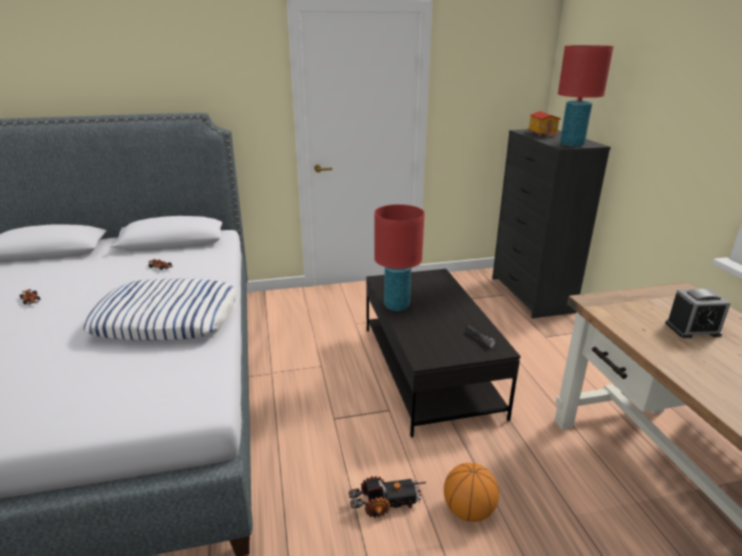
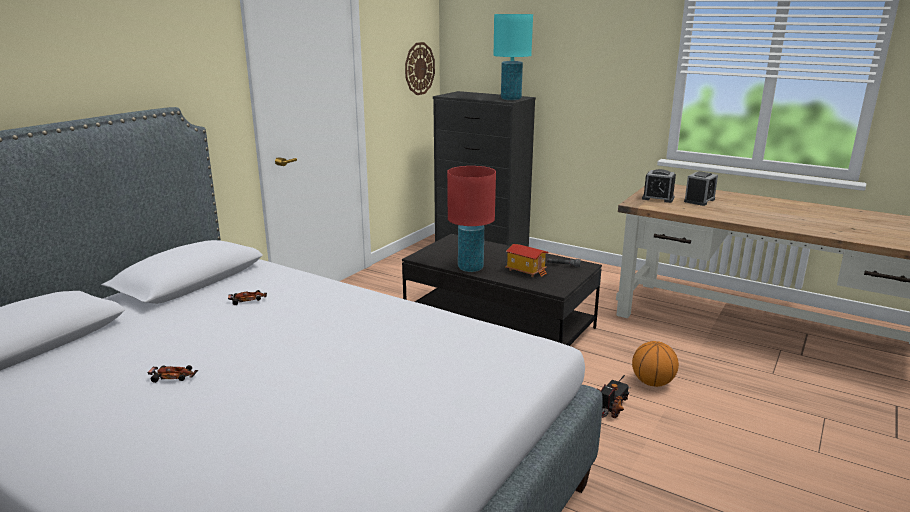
camera: 45 degrees left, 5 degrees down
(167, 318) = (373, 325): pillow -> none
(513, 100) = (419, 68): none -> wall clock
(542, 134) = (468, 95): toy house -> toy house (526, 271)
(571, 144) = (511, 99): red table lamp -> turquoise table lamp
(638, 305) = (658, 198): none -> alarm clock

